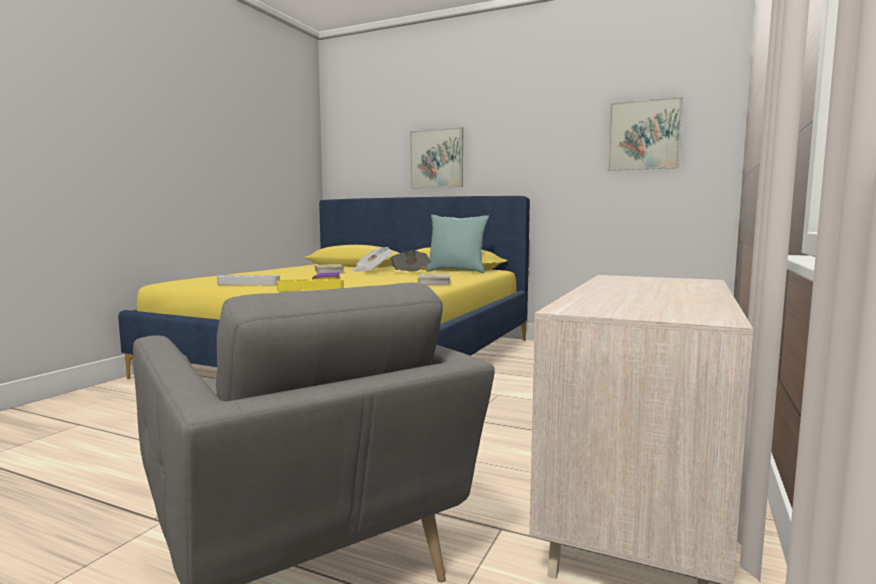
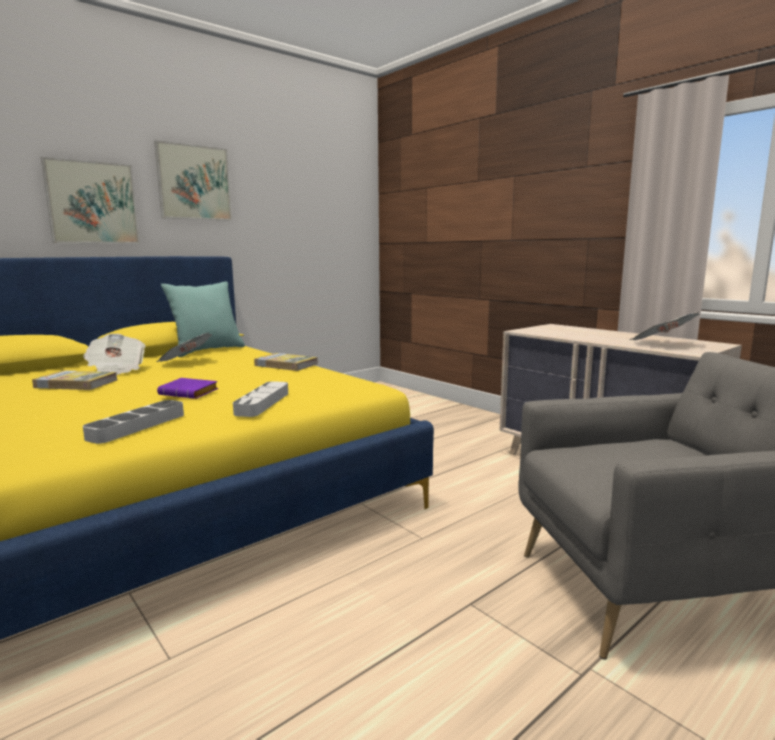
camera: 65 degrees left, 5 degrees up
(310, 288) = (262, 403): yellow tray -> grey tray
(628, 302) = (661, 344): none -> newspaper
(644, 135) = (318, 202): picture -> picture (194, 182)

